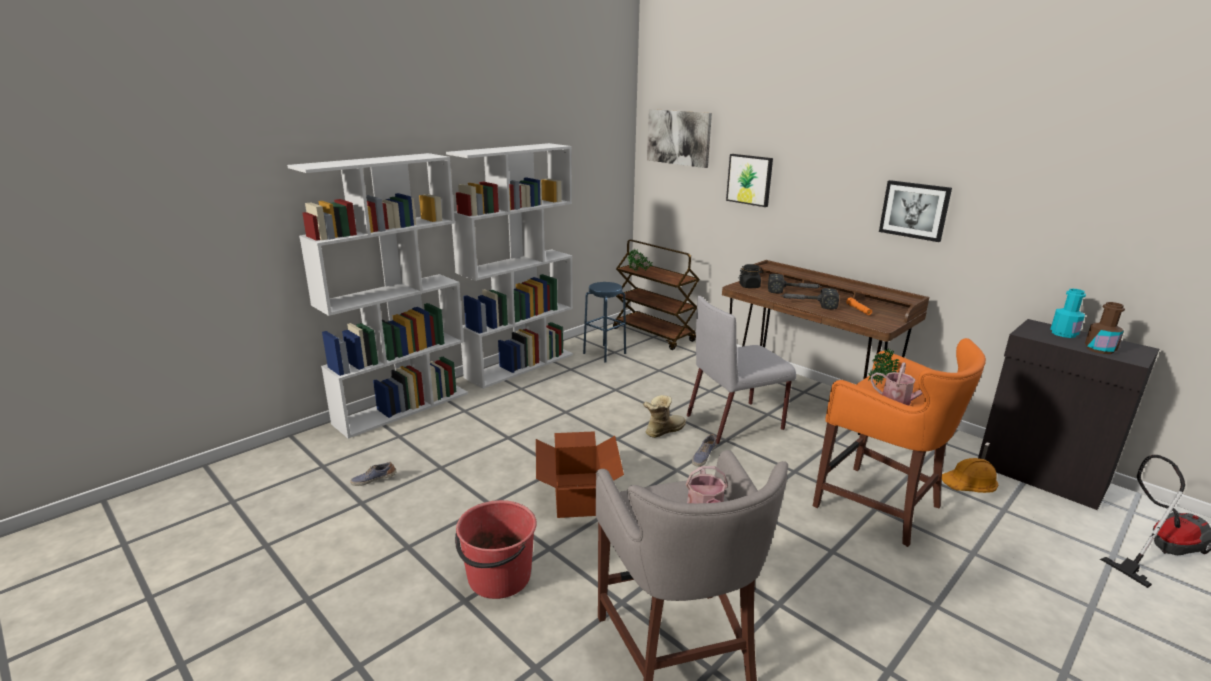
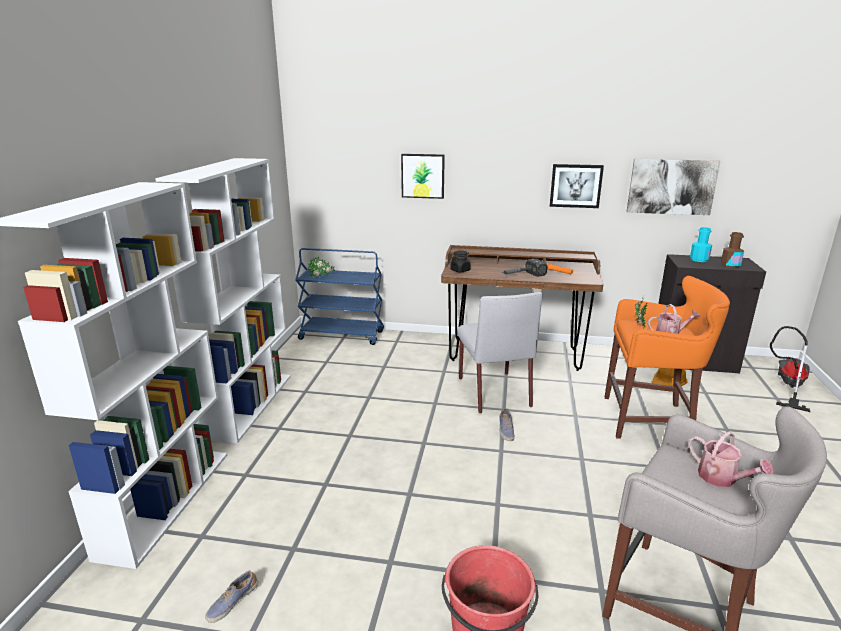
camera: 35 degrees left, 0 degrees up
(578, 494) = (454, 510): cardboard box -> none
(604, 353) = (318, 366): blue stool -> none
(654, 335) = (342, 335): brown cart -> blue cart
(662, 430) = (450, 420): boot -> none
(679, 137) = (339, 142): picture -> picture (671, 186)
(736, 422) = (493, 391): grey chair -> grey chair turned 45 degrees counterclockwise
(794, 291) = (496, 267): hammer -> none

